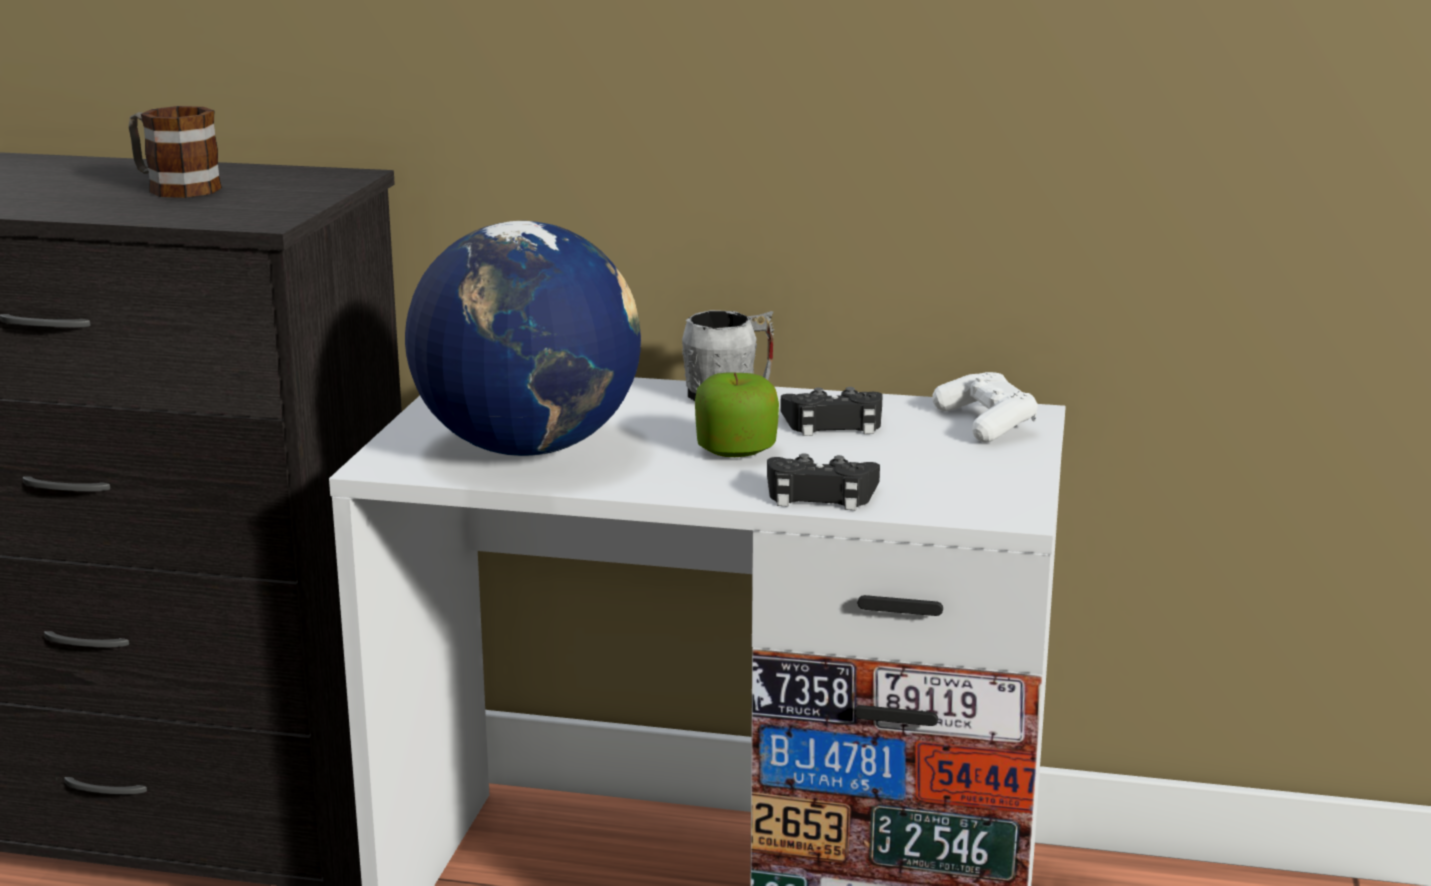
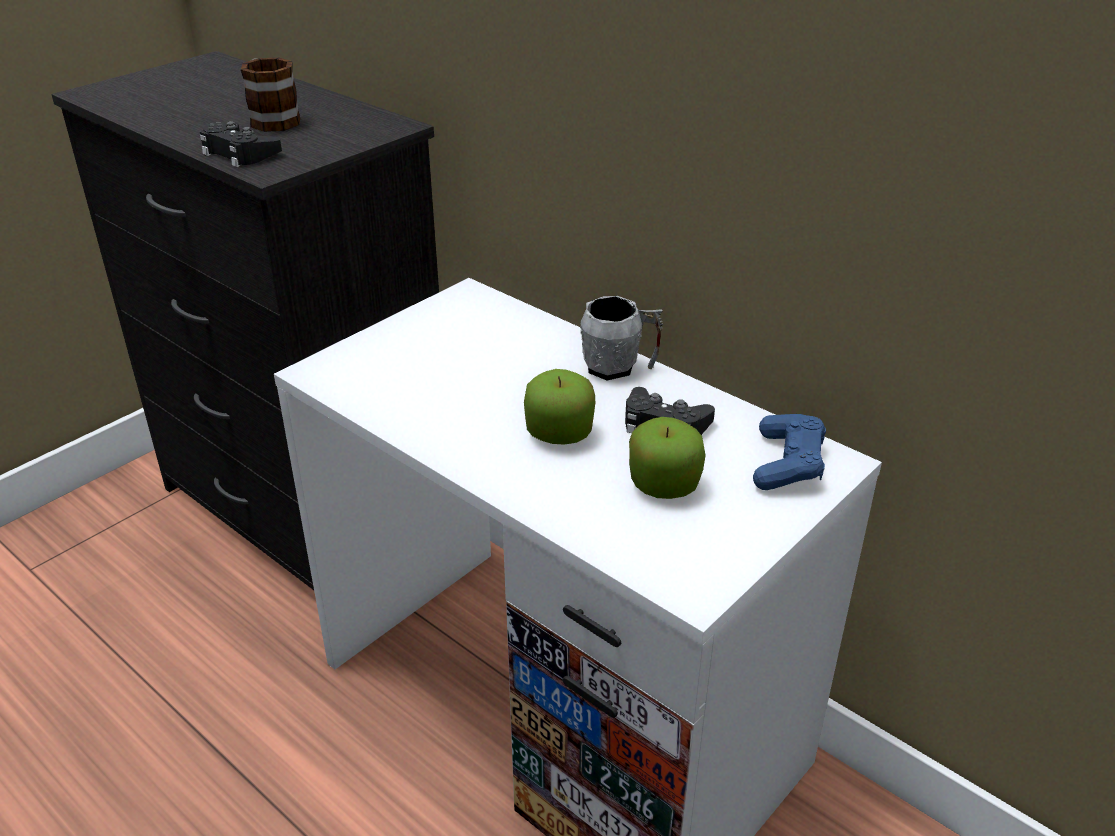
camera: 30 degrees right, 15 degrees up
(528, 448) = (423, 383): globe -> none
(820, 494) = (567, 508): black game controller -> black game controller (239, 153)
(890, 459) = (664, 484): none -> apple
(986, 423) = (788, 464): white game controller -> blue game controller

